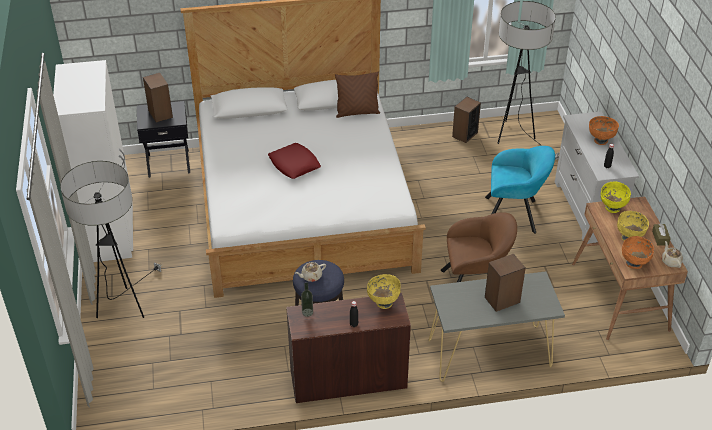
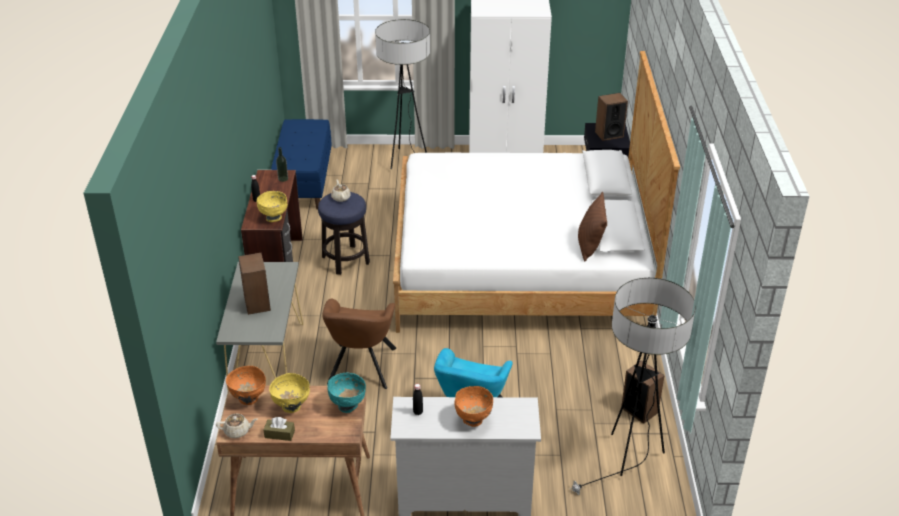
camera: 100 degrees right, 5 degrees down
(172, 396) = (304, 182): none -> blue bench
(294, 164) = (501, 197): red pillow -> none
(612, 208) = (348, 405): yellow bowl -> turquoise bowl

